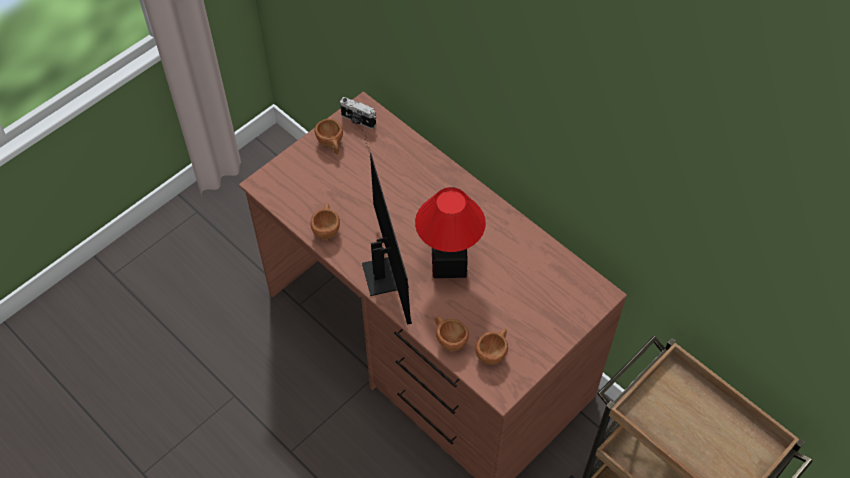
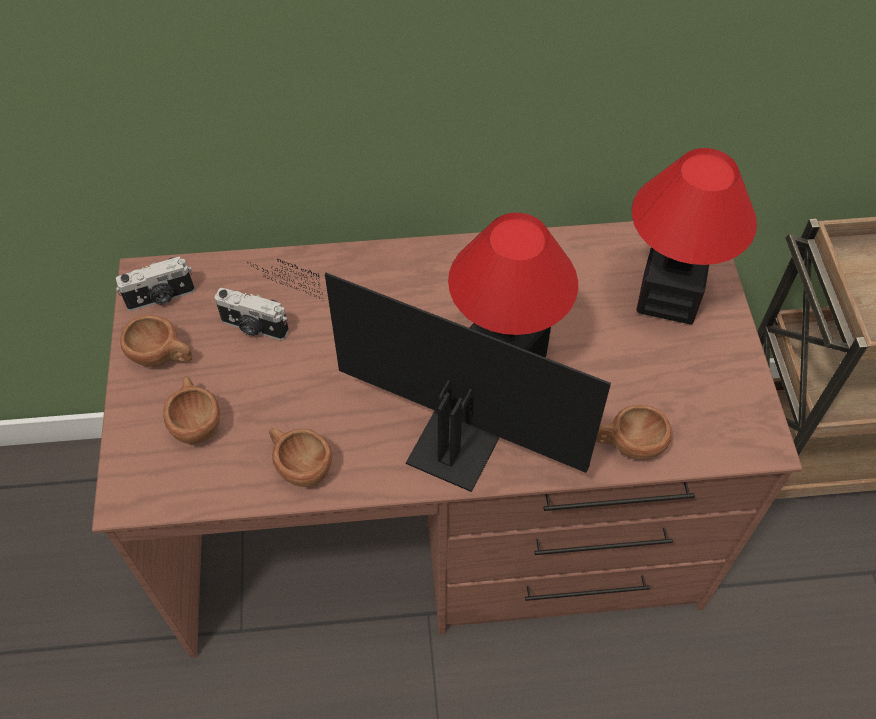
camera: 50 degrees left, 0 degrees up
(375, 163) = (254, 327): none -> camera
(493, 351) = (691, 408): brown cup -> brown cup (196, 421)
(549, 304) = (666, 297): none -> table lamp

